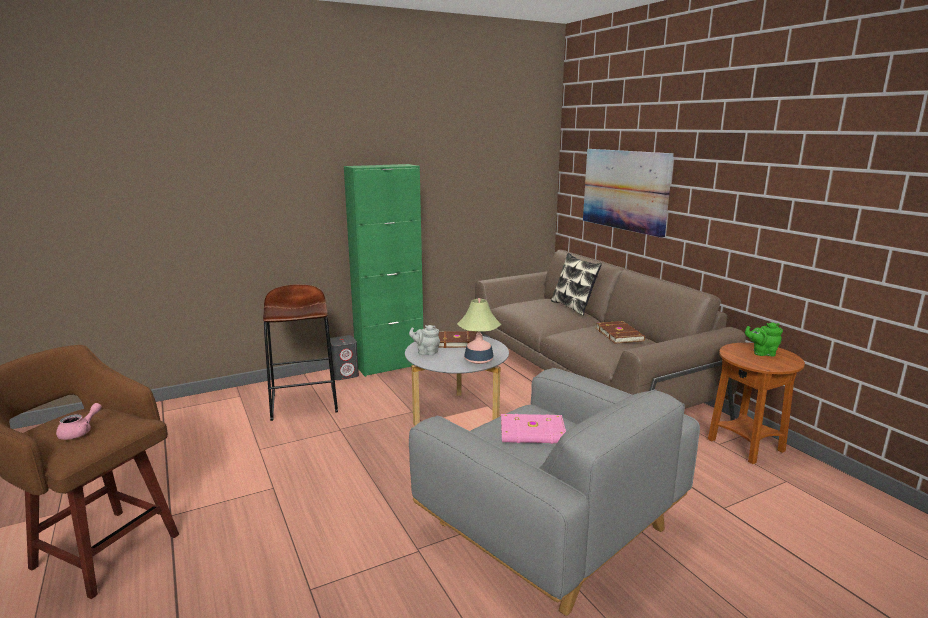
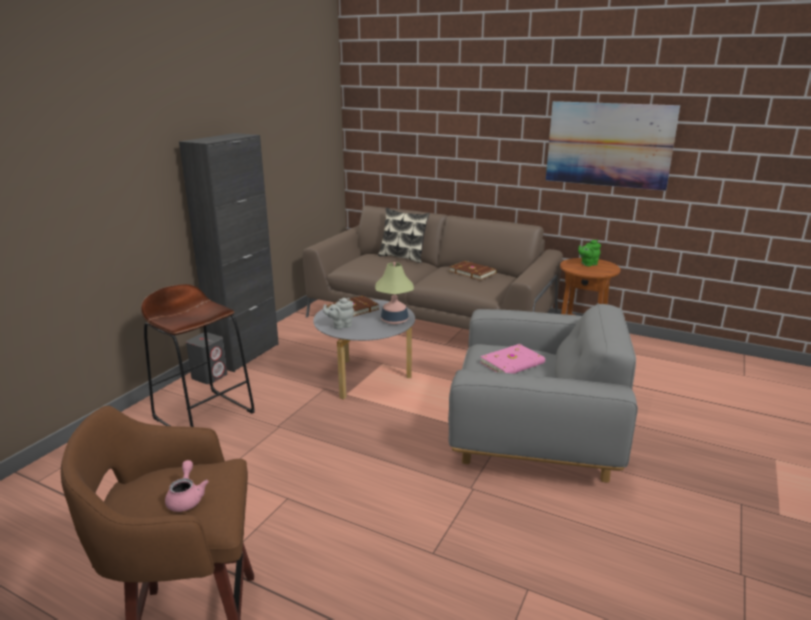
camera: 35 degrees left, 5 degrees up
(390, 365) = (245, 354): green cabinet -> black cabinet
(625, 190) = (429, 144): picture -> picture (609, 144)

